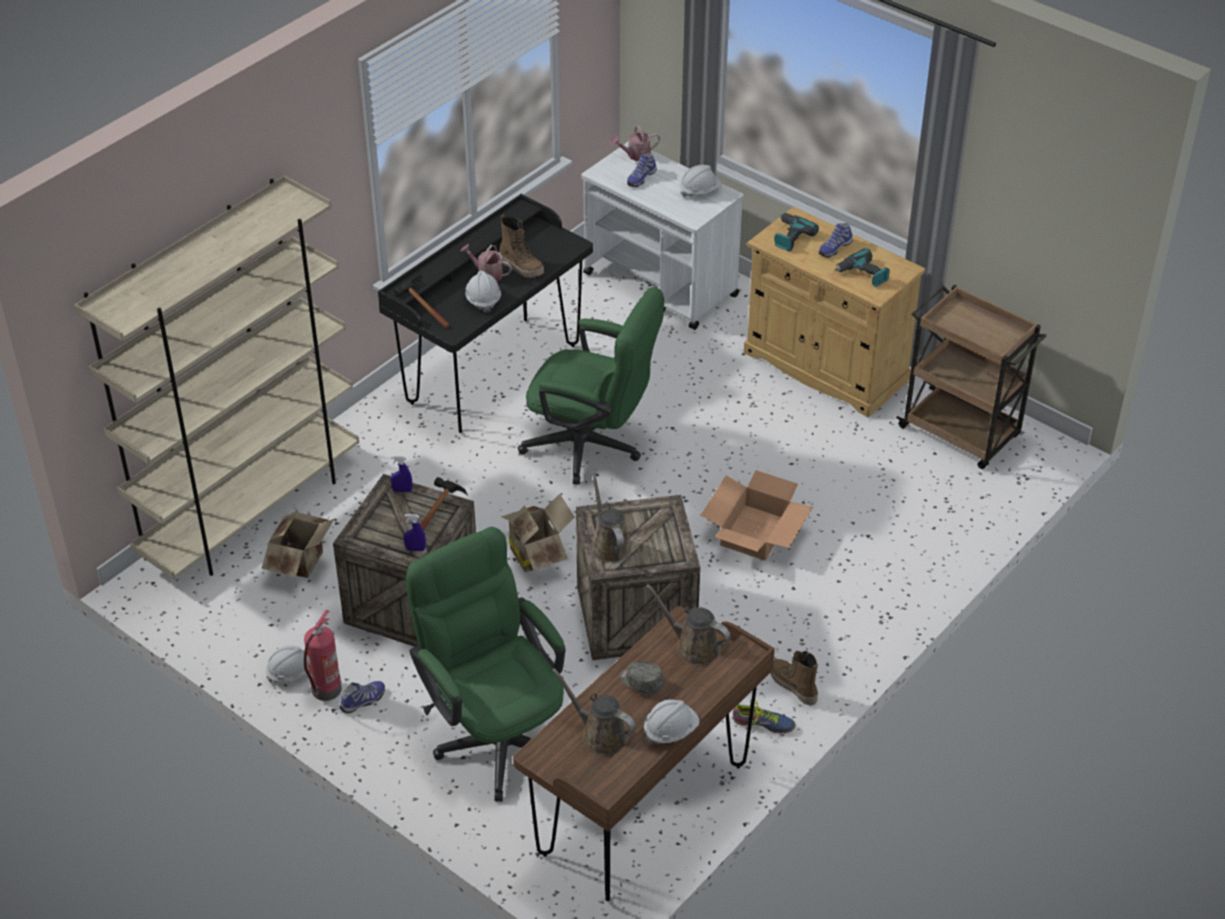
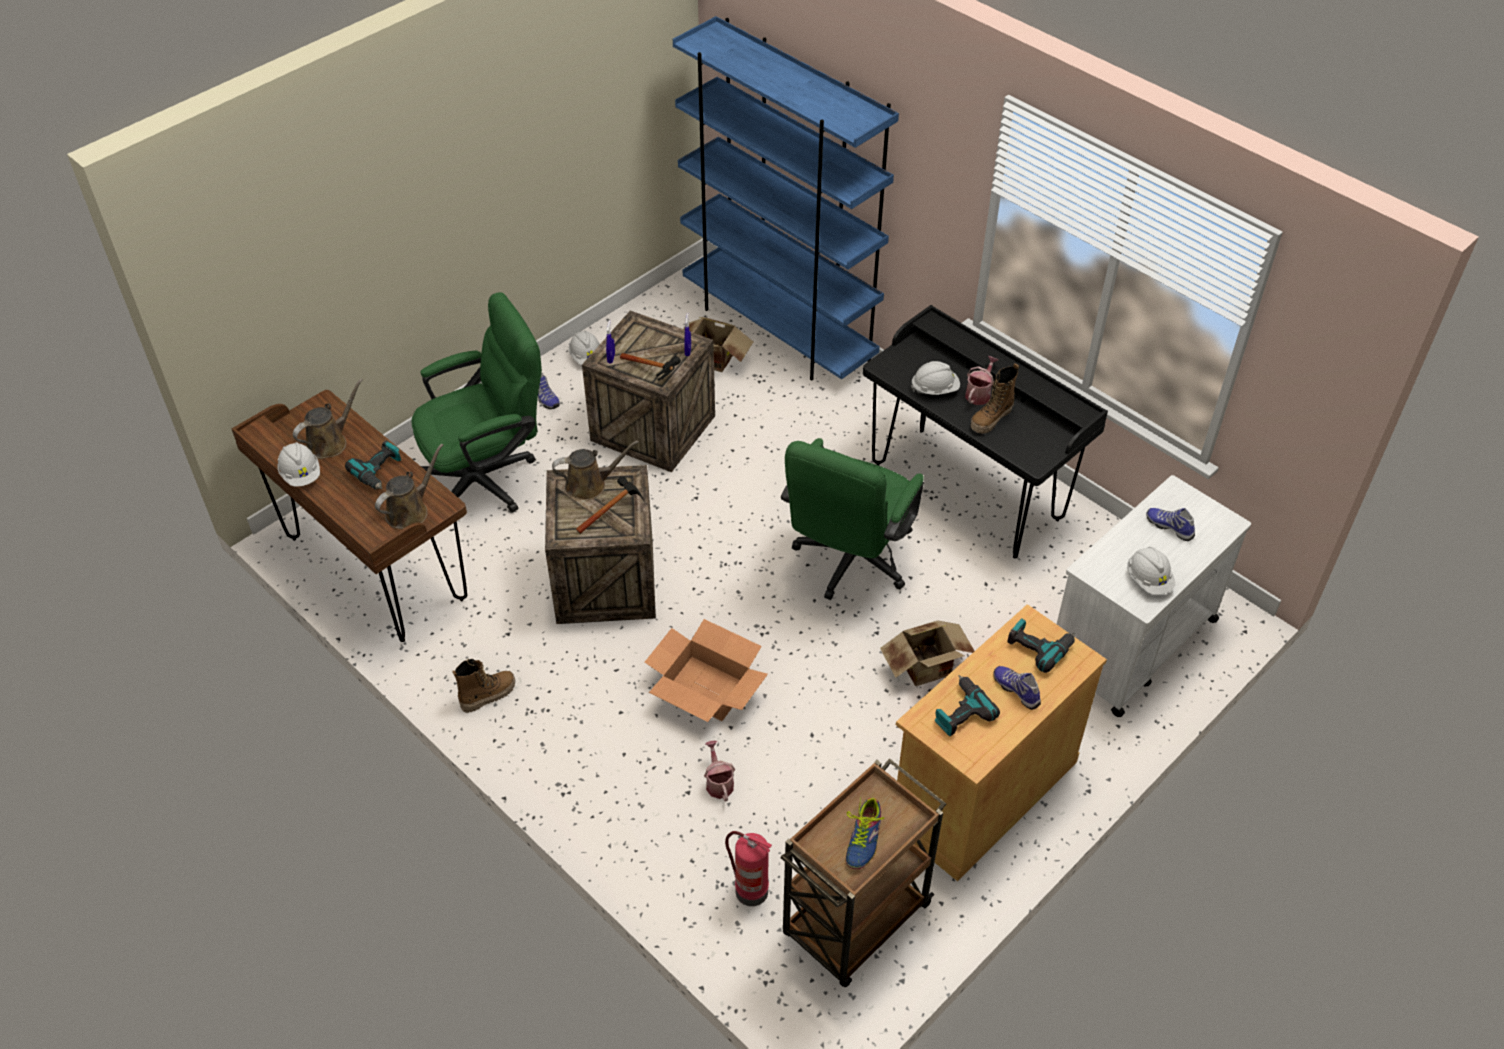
camera: 95 degrees right, 5 degrees up
(251, 512) = (779, 330): beige bookcase -> blue bookcase
(326, 690) = (562, 377): fire extinguisher -> fire extinguisher (749, 890)
(420, 309) = (920, 345): hammer -> hammer (615, 511)
(538, 553) = (701, 514): cardboard box -> cardboard box (928, 670)
(635, 155) = (1218, 525): watering can -> watering can (718, 782)
(640, 682) = (379, 471): grey cap -> power drill
(763, 723) = (449, 665): shoe -> shoe (864, 839)

